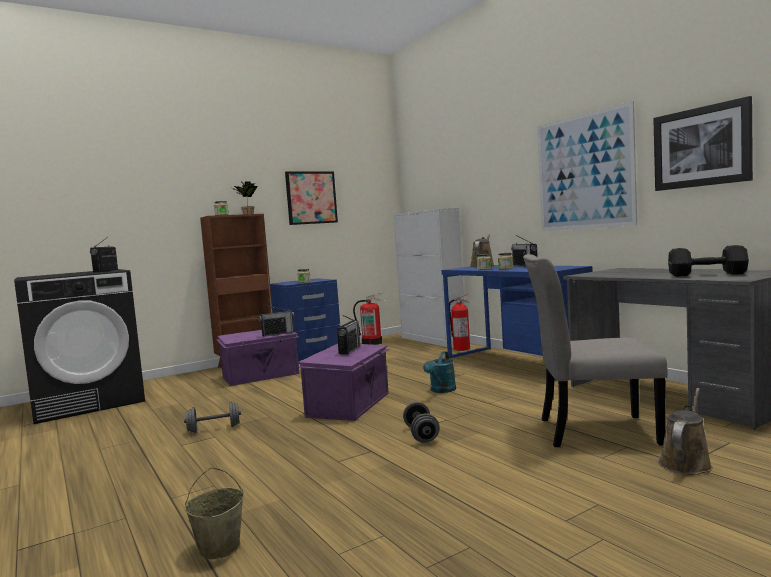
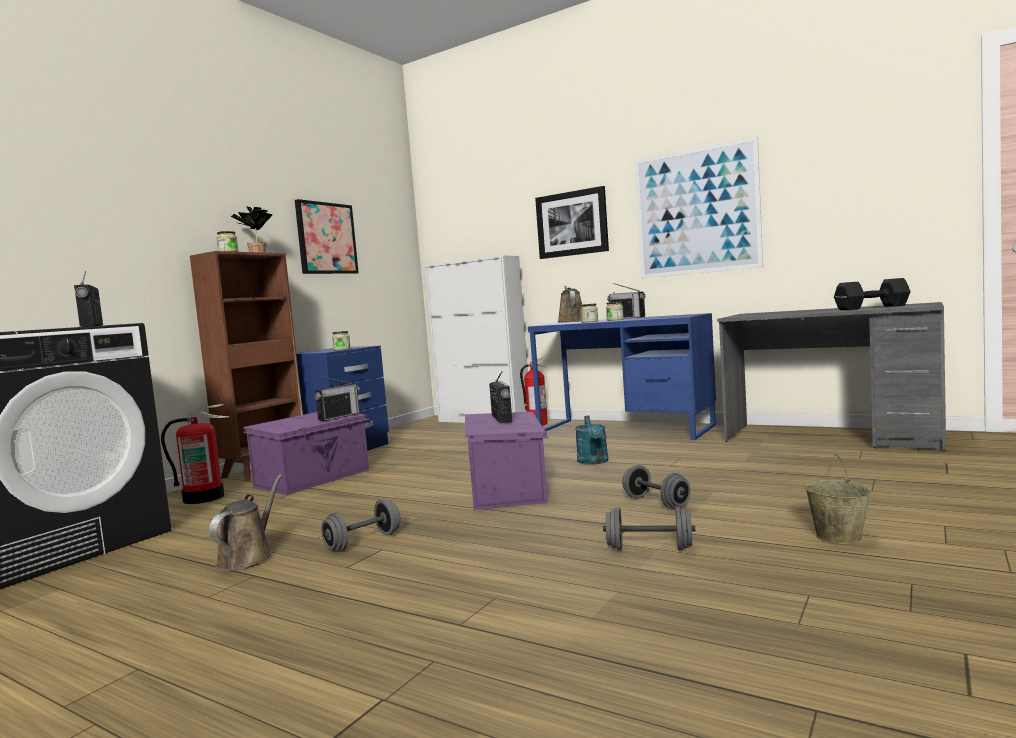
camera: 25 degrees left, 0 degrees up
(220, 547) = (645, 655): beige bucket -> beige bucket (837, 537)
(352, 472) = (649, 548): none -> grey dumbbell
(372, 343) = (410, 430): fire extinguisher -> fire extinguisher (204, 498)
(592, 431) = (819, 472): grey chair -> none
(686, 463) = (945, 482): brown watering can -> brown watering can (248, 558)
(701, 147) = (835, 185): picture -> picture (572, 223)

